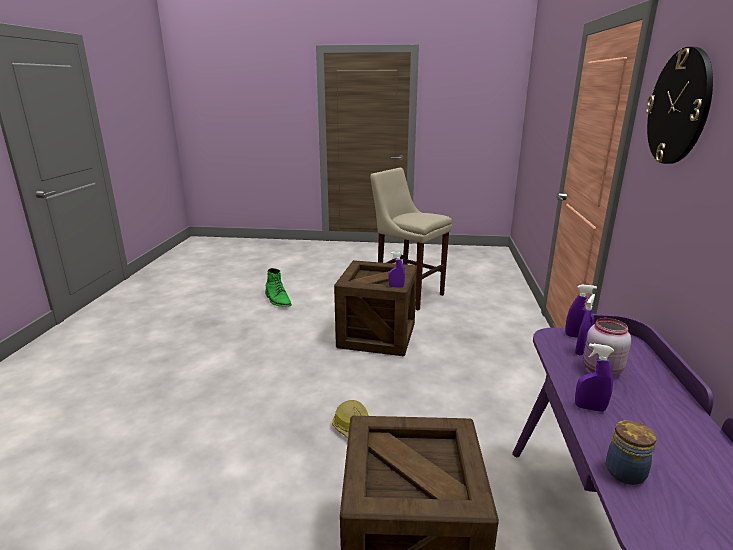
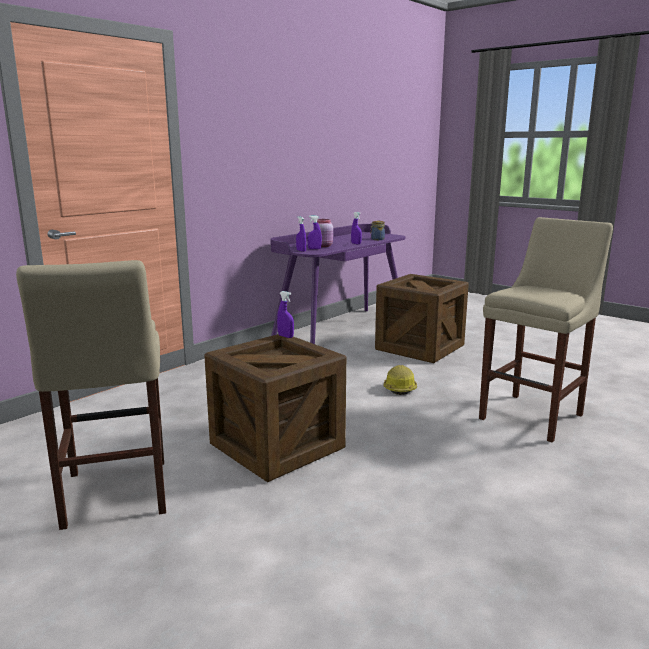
camera: 145 degrees left, 5 degrees down
(200, 438) = (534, 415): none -> beige stool
(278, 300) = (351, 586): green boot -> none
(679, 107) = (233, 114): wall clock -> none

